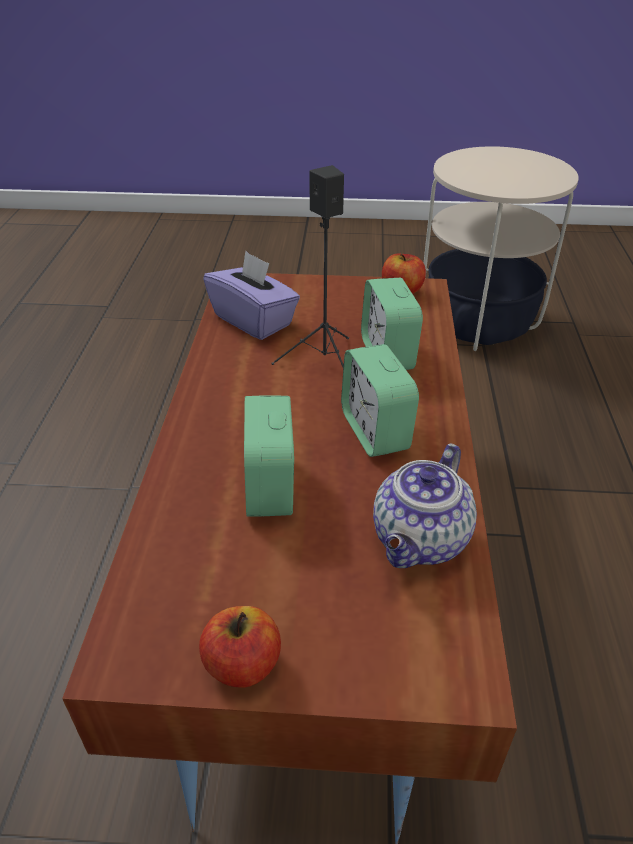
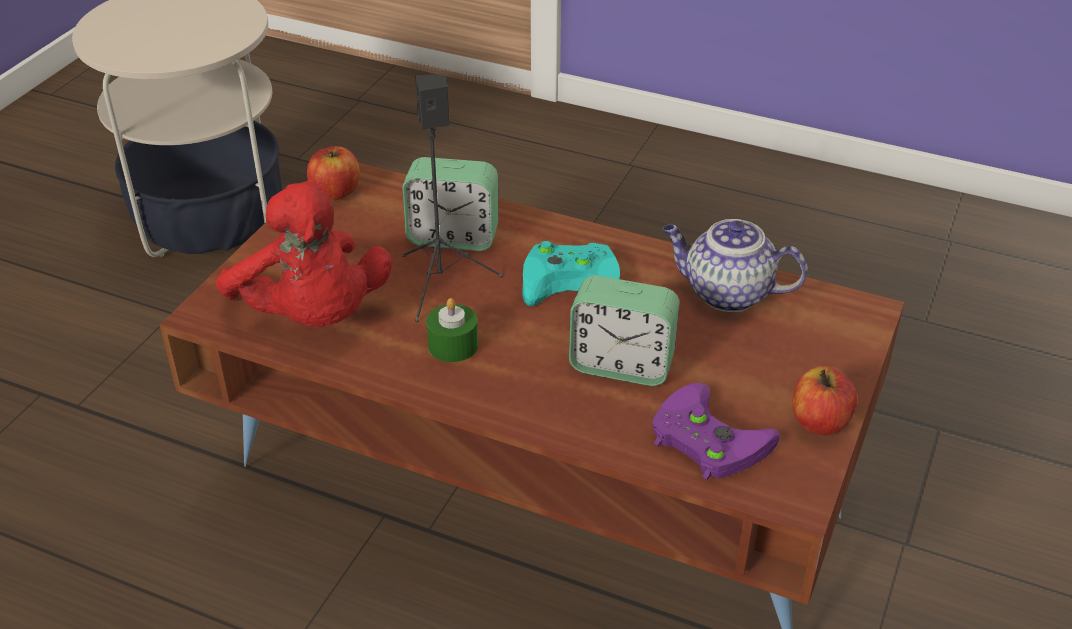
camera: 70 degrees left, 0 degrees up
(187, 567) = (704, 438): none -> purple game controller
(253, 388) = (453, 345): none -> green candle
(254, 320) = (312, 317): purple tissue box -> red plush toy
(375, 431) = (574, 279): alarm clock -> turquoise game controller
(420, 541) = (726, 293): teapot -> teapot turned 150 degrees clockwise

